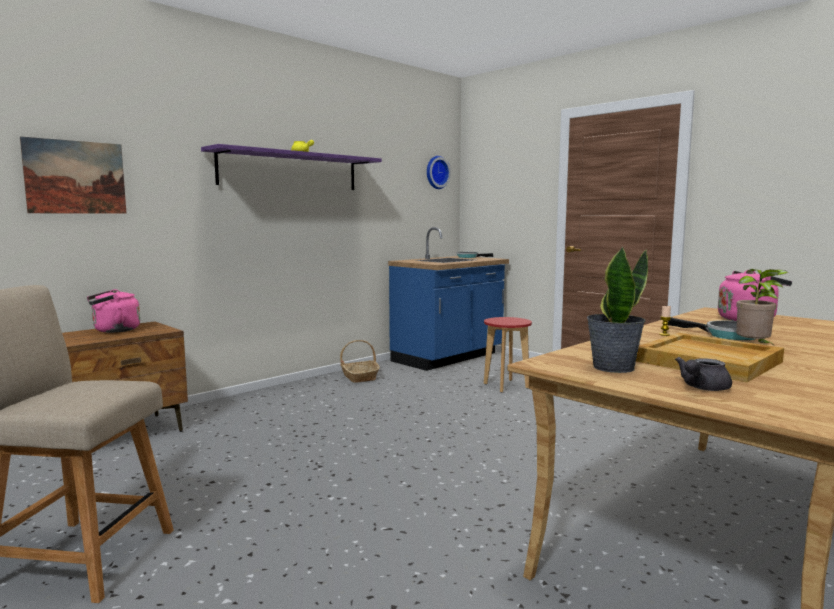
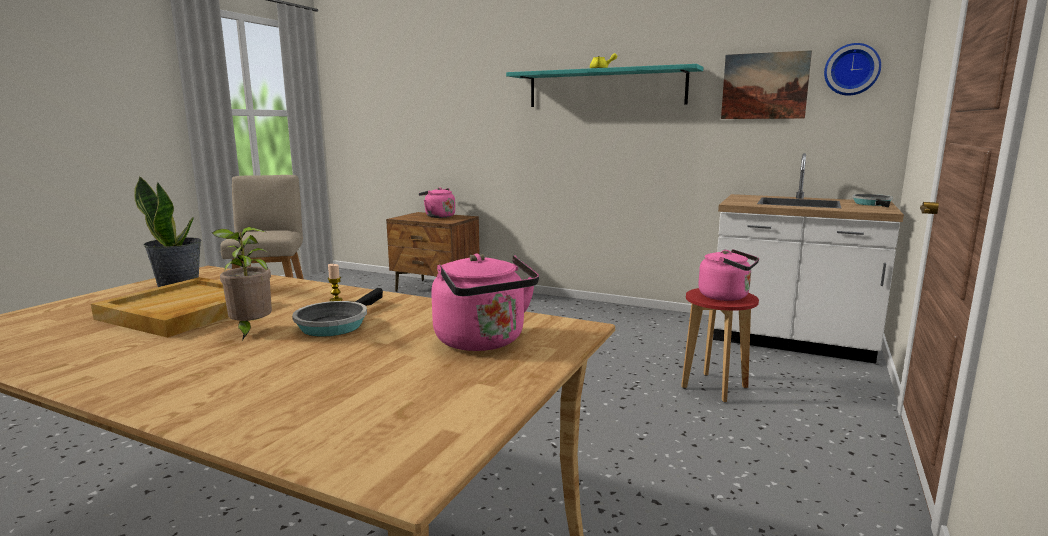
camera: 70 degrees right, 5 degrees up
(76, 177) = (439, 107): picture -> picture (764, 86)
(290, 171) = (605, 88): purple shelf -> turquoise shelf
(359, 377) = (642, 318): basket -> none
(449, 358) = (791, 342): blue counter -> white counter
(510, 320) = (727, 297): none -> pink kettle
(702, 388) = (88, 306): grey teapot -> none

